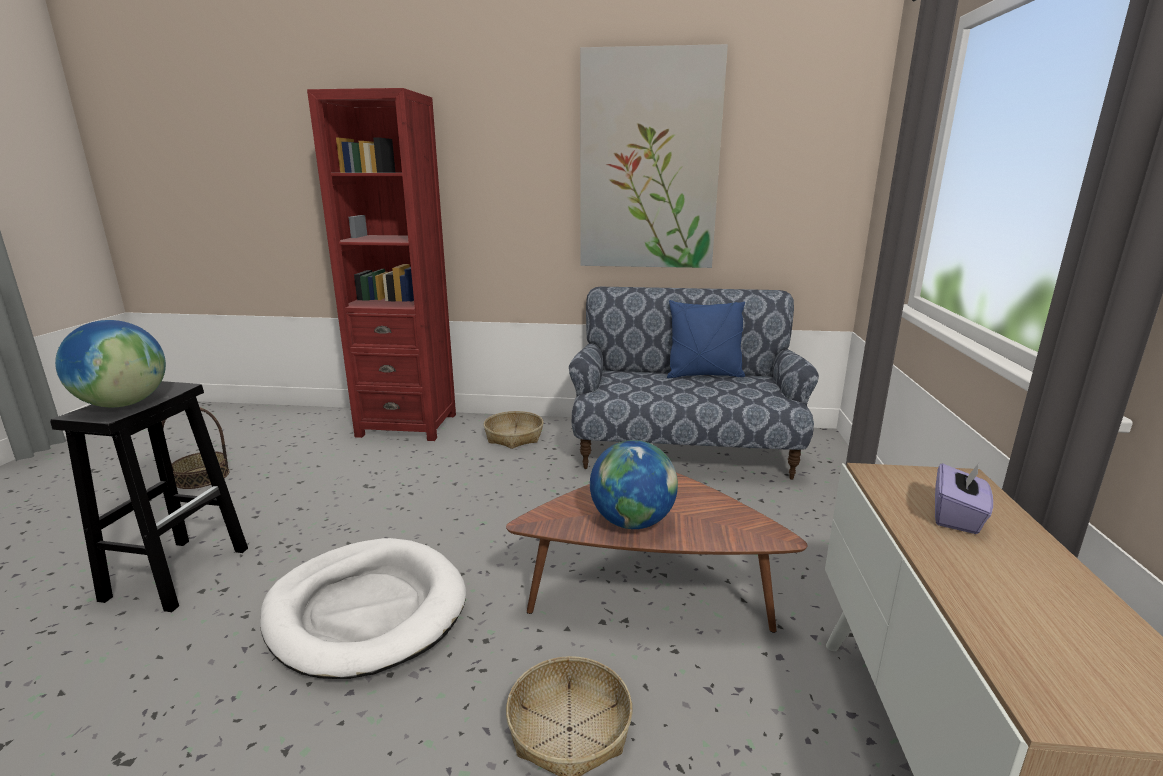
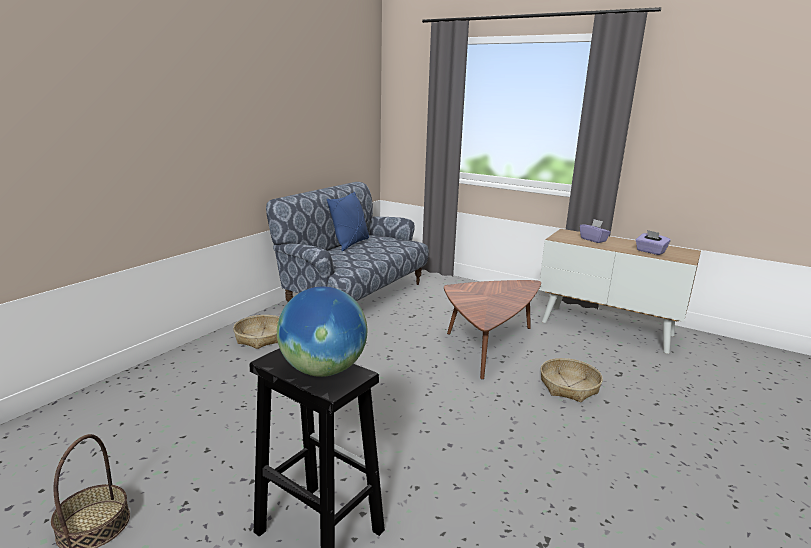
camera: 65 degrees left, 0 degrees up
(366, 610) = (446, 431): white dog bed -> none
(407, 425) = (159, 377): red bookcase -> none
(632, 522) = (501, 303): globe -> none
(649, 162) = (289, 101): picture -> none
(1013, 619) = (650, 251): none -> purple tissue box

